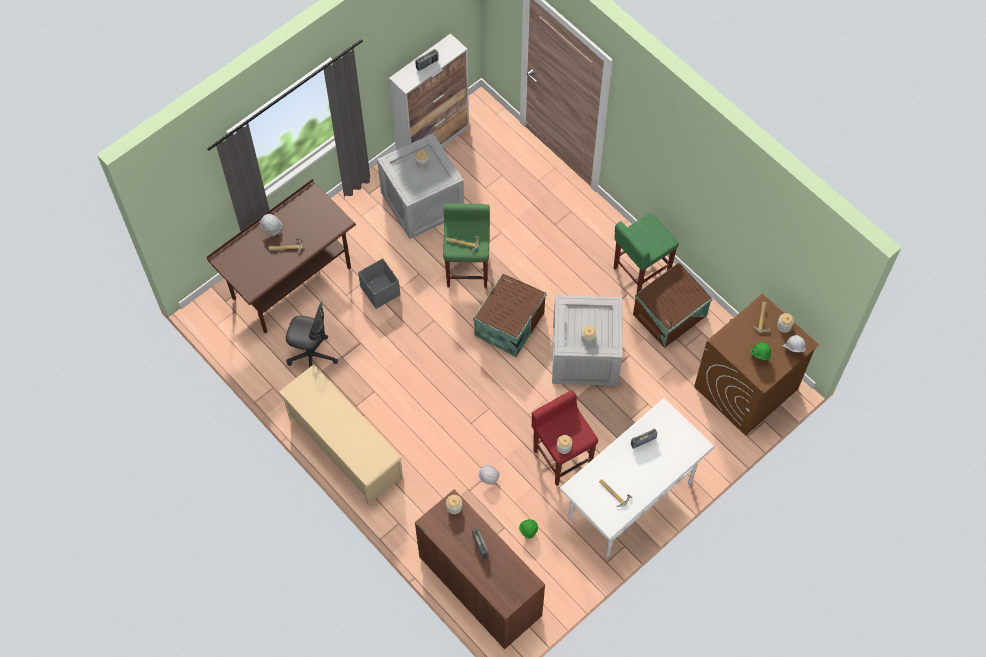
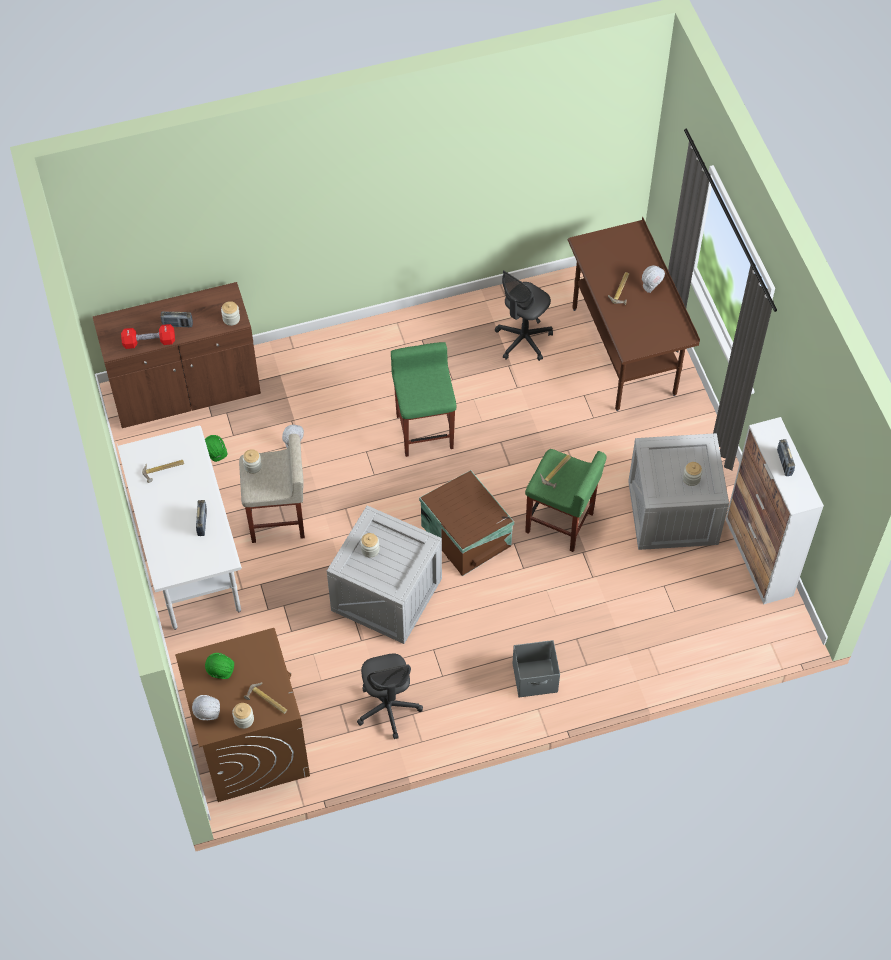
camera: 115 degrees right, 5 degrees down
(344, 447) = (402, 332): beige shoe rack -> none
(380, 290) = (573, 428): grey storage box -> grey storage box (535, 678)
(508, 559) = (149, 342): none -> red dumbbell
(562, 457) = (278, 519): red stool -> beige stool
(640, 271) = (464, 703): green stool -> green stool (424, 430)
(671, 315) = (388, 708): brown storage box -> grey office chair

